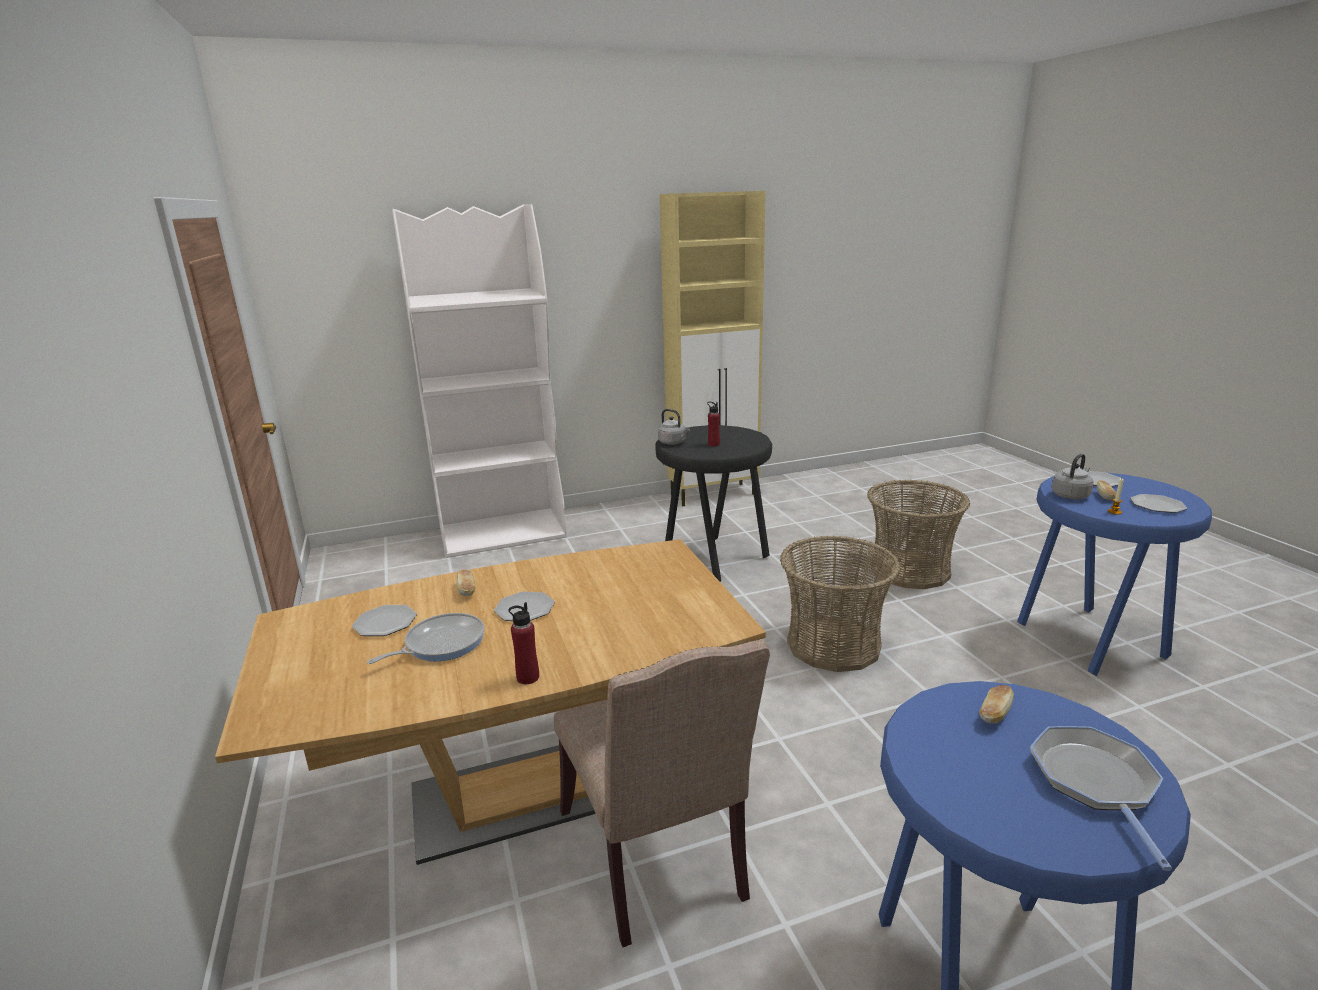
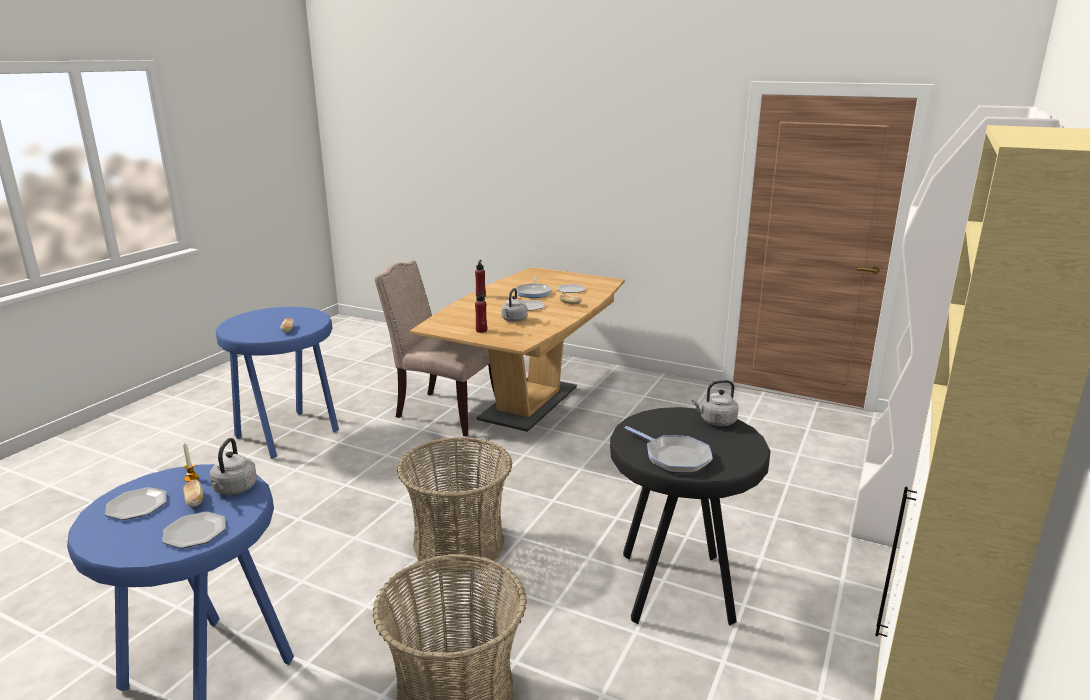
camera: 135 degrees right, 0 degrees up
(599, 589) = (513, 320): none -> grey kettle
(713, 444) = (676, 434): red bottle -> red bottle (481, 330)
(1095, 782) = (248, 325): frying pan -> frying pan (674, 457)

